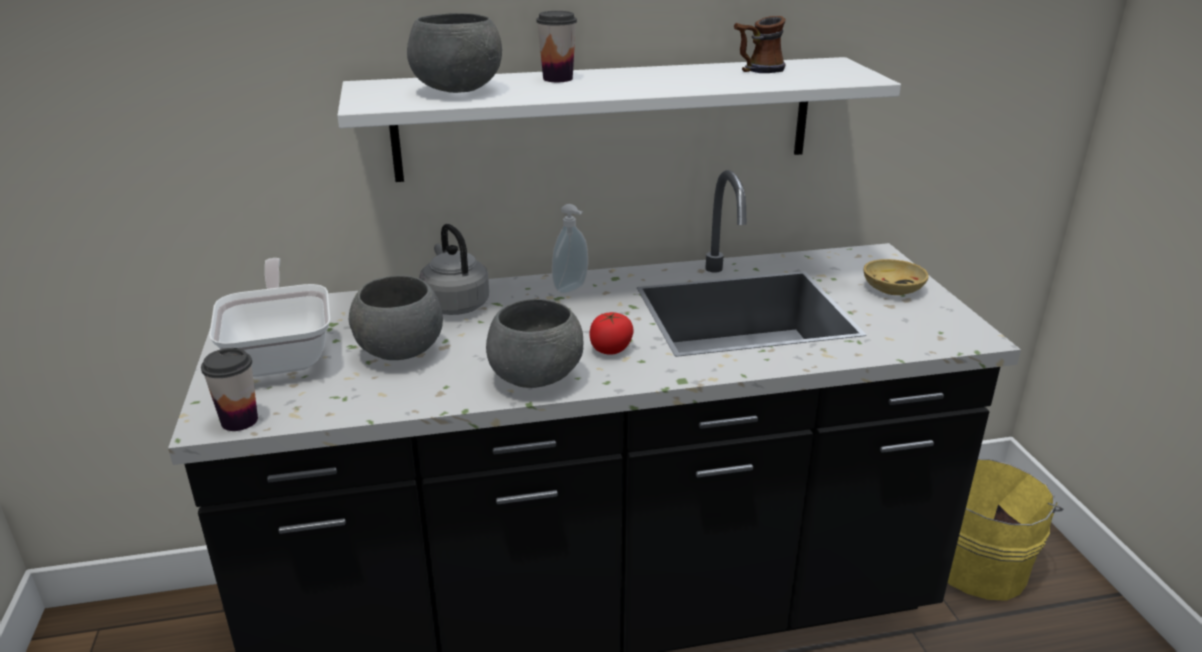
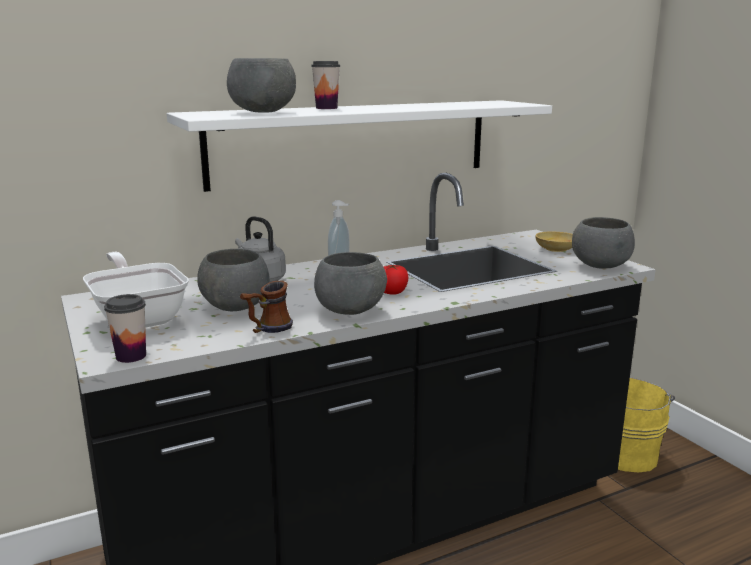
camera: 15 degrees left, 10 degrees down
(756, 70) = (455, 103): mug -> mug (267, 329)
(936, 333) = (599, 266): none -> grey bowl

